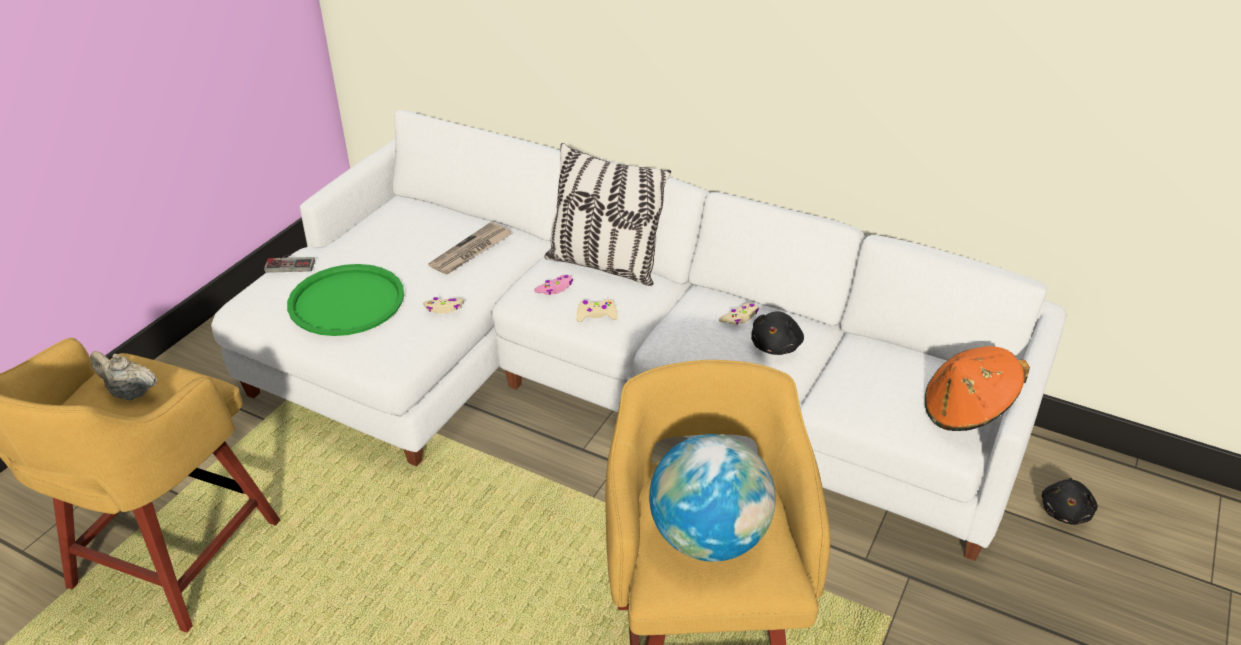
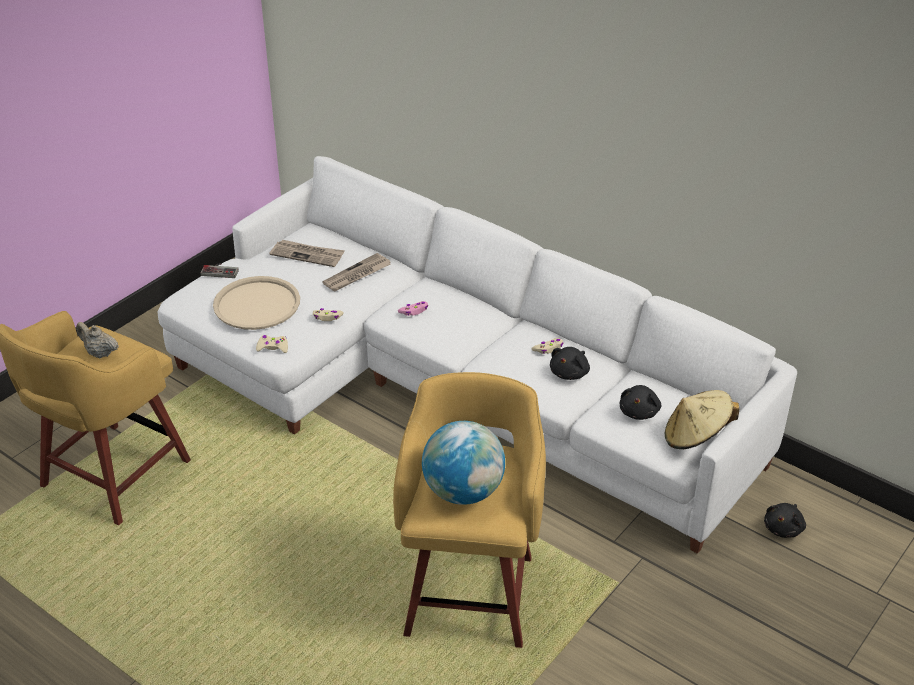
camera: 10 degrees right, 0 degrees up
(346, 301) = (257, 304): green tray -> beige tray
(402, 233) = (308, 255): none -> newspaper
(596, 315) = (440, 335): beige game controller -> beige game controller (273, 347)
(604, 265) = (457, 296): pillow -> none
(882, 386) = (639, 412): none -> black plush toy
(966, 412) = (696, 437): orange hat -> beige hat

